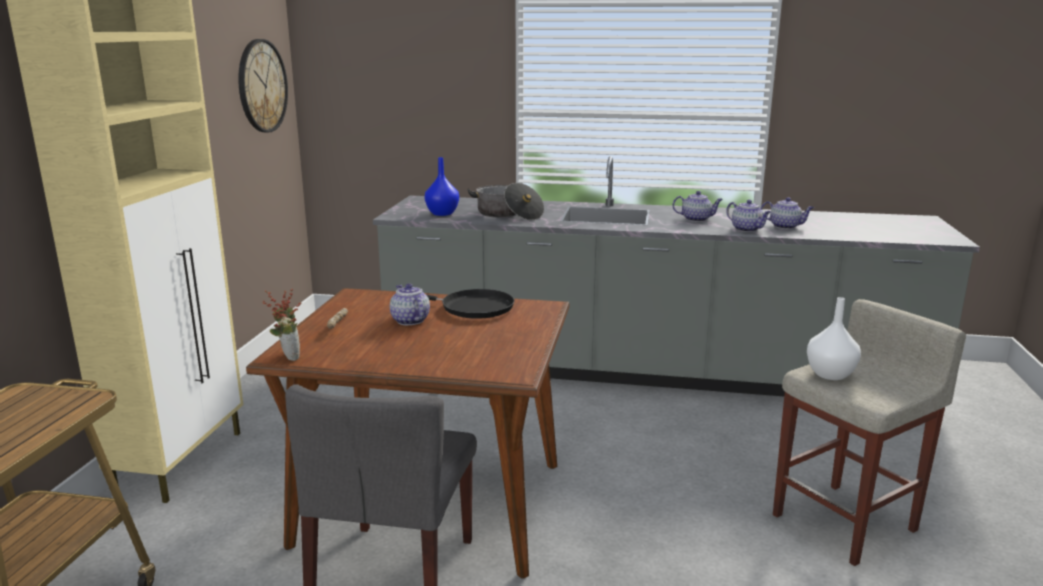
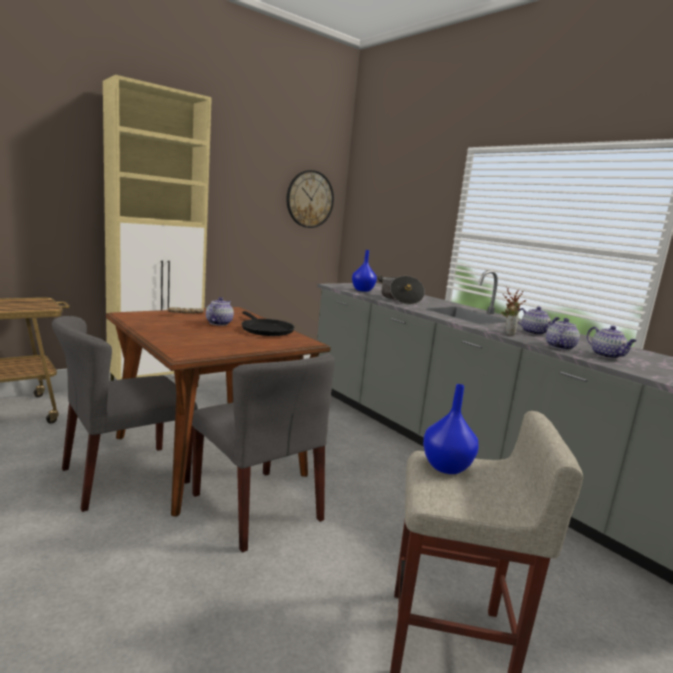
camera: 40 degrees right, 5 degrees down
(288, 356) = (127, 315): potted plant -> potted plant (507, 333)
(574, 520) = (257, 507): none -> grey chair
(747, 229) = (559, 347): teapot -> teapot turned 150 degrees counterclockwise
(830, 374) = (447, 467): white vase -> blue vase

